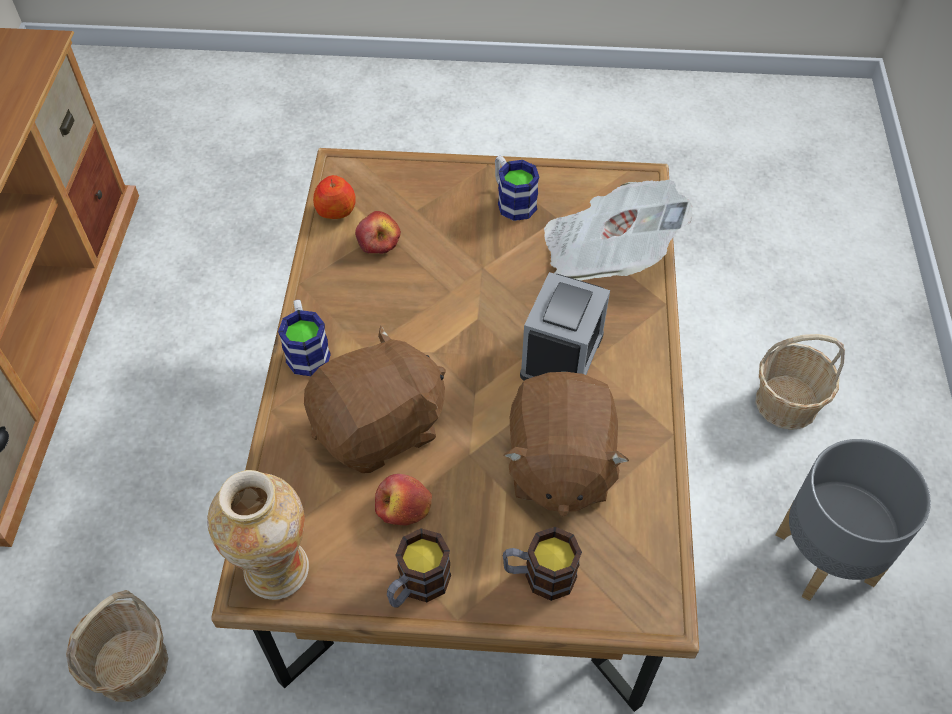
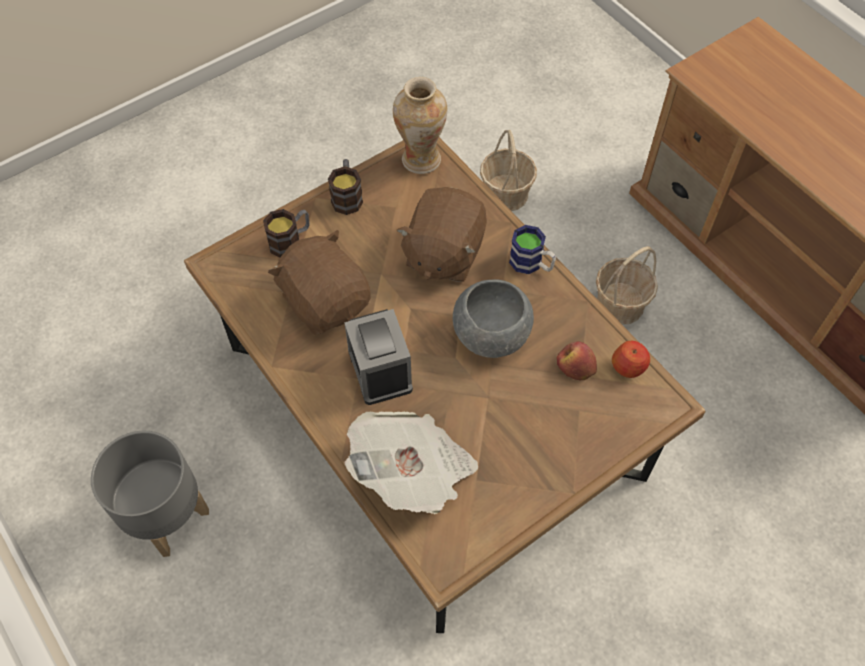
camera: 140 degrees right, 5 degrees up
(403, 507) = (390, 225): apple -> none
(421, 315) = (492, 334): none -> grey bowl
(512, 201) = (522, 470): mug -> none
(787, 403) = (254, 628): basket -> basket (619, 304)

